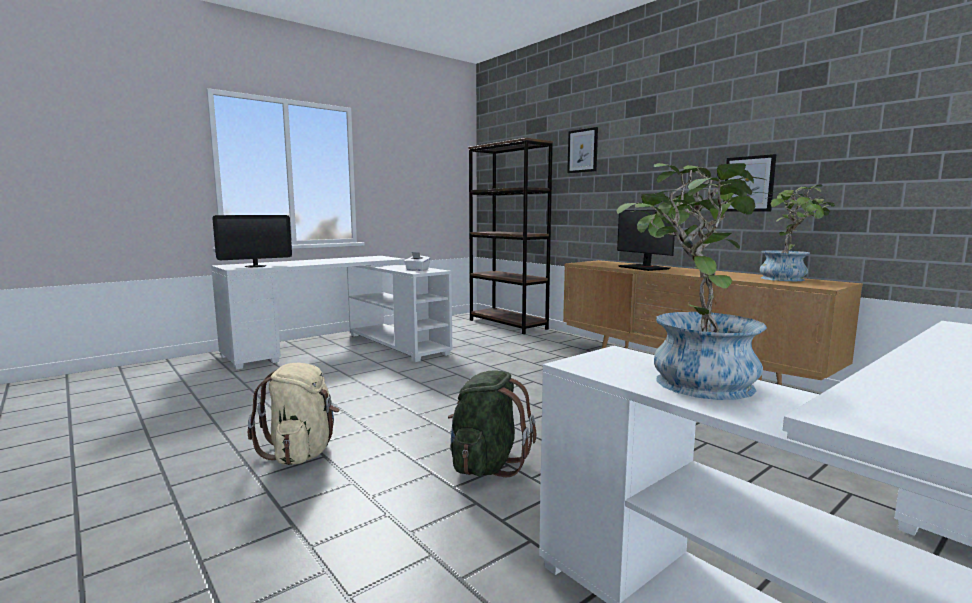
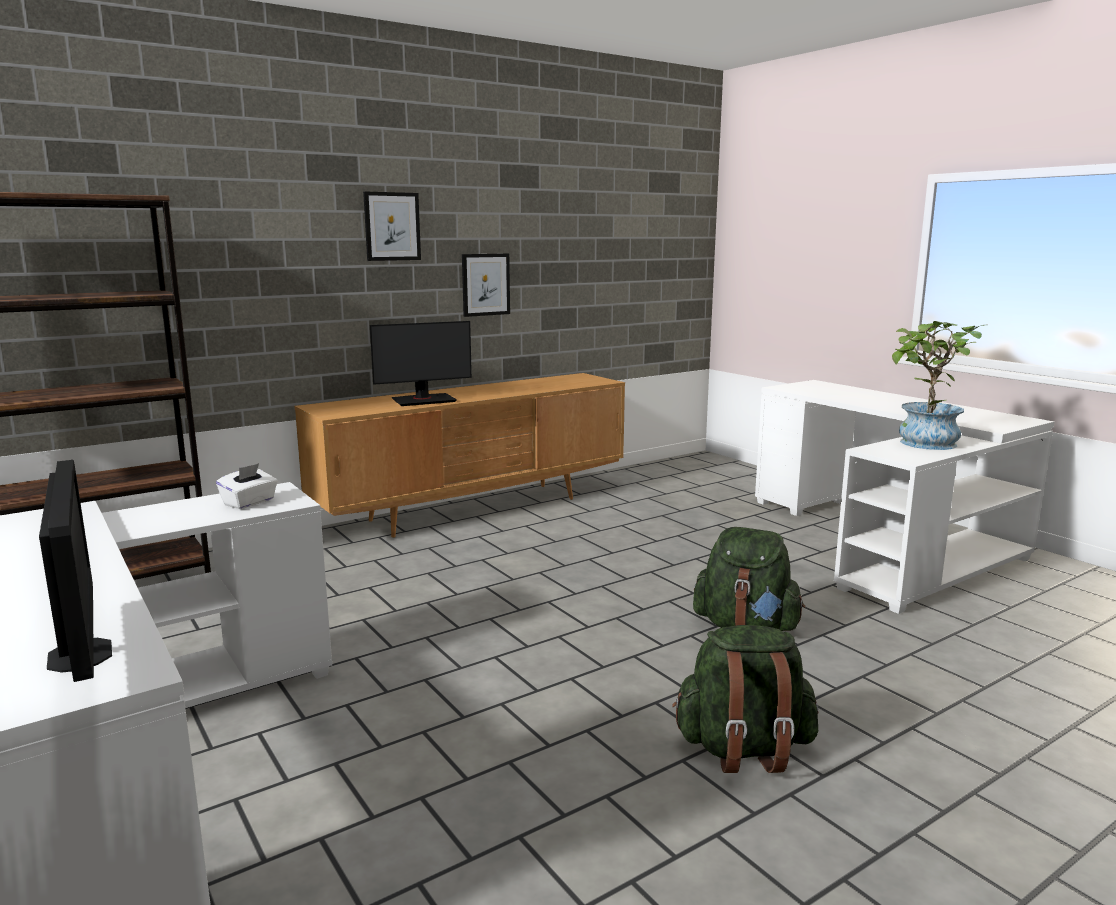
camera: 85 degrees left, 5 degrees up
(301, 453) = (744, 749): beige backpack -> green backpack
(582, 151) = (229, 224): picture -> picture (392, 226)
(789, 279) = (553, 380): potted plant -> none

